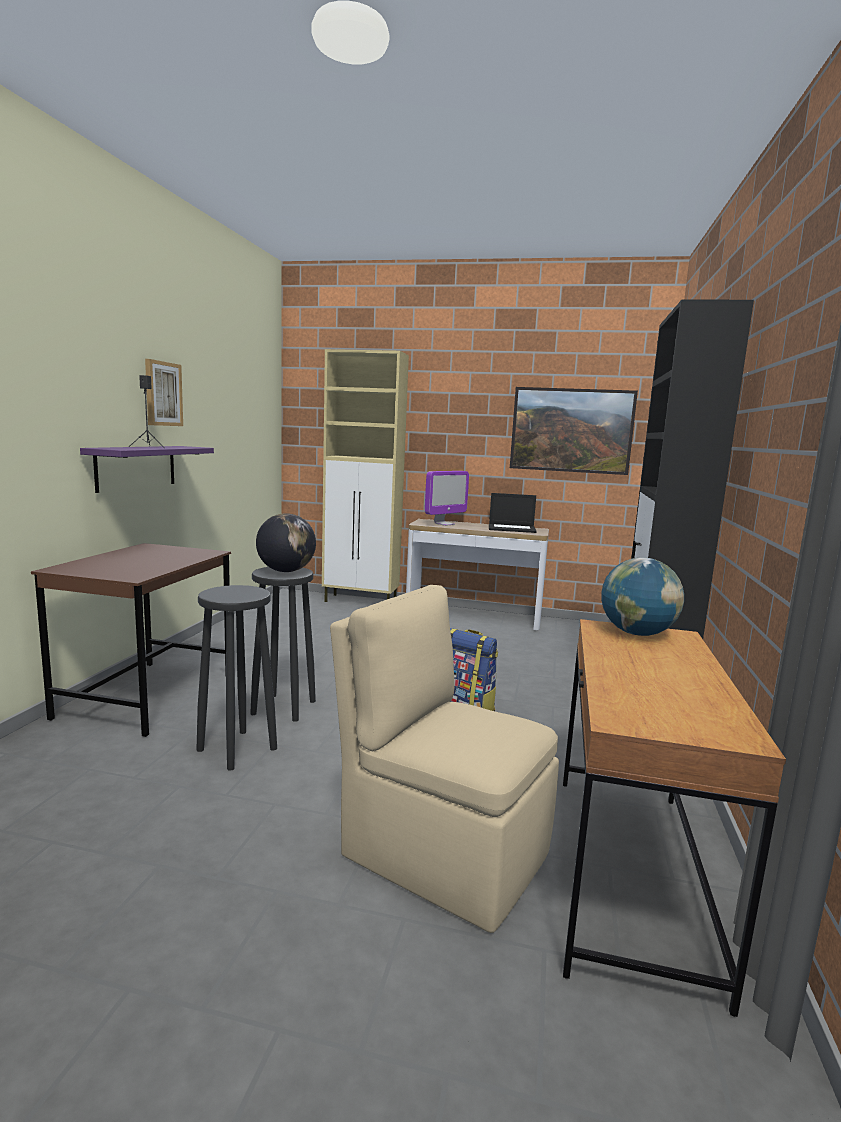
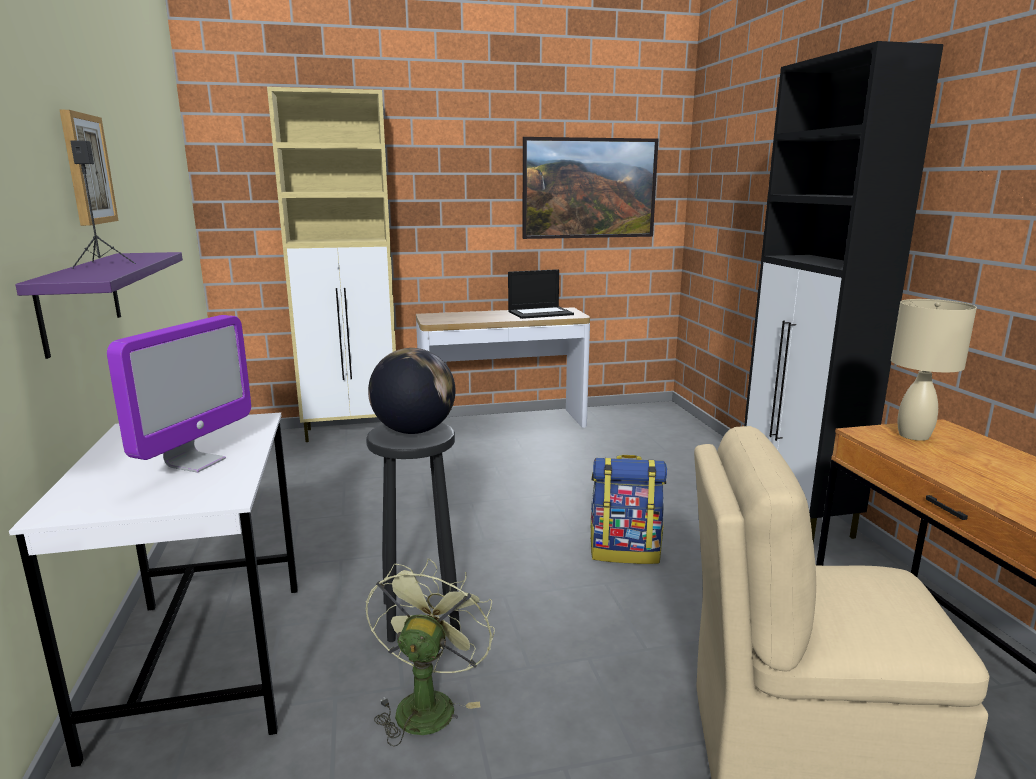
camera: 25 degrees left, 5 degrees up
(147, 696) = (204, 663): brown desk -> white desk
(236, 749) = (427, 703): black stool -> green fan
(444, 524) = (459, 317): monitor -> monitor (195, 463)
(637, 633) = (913, 435): globe -> beige table lamp

